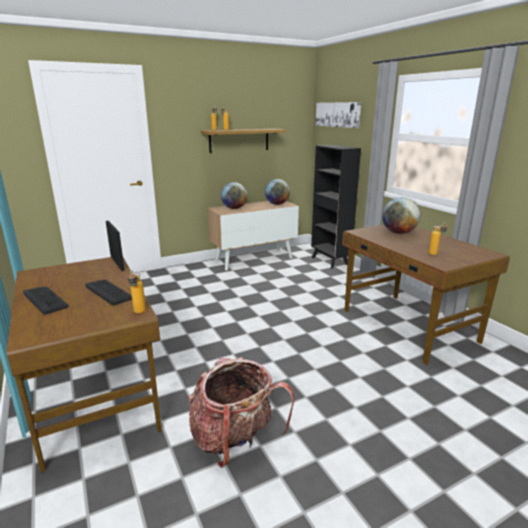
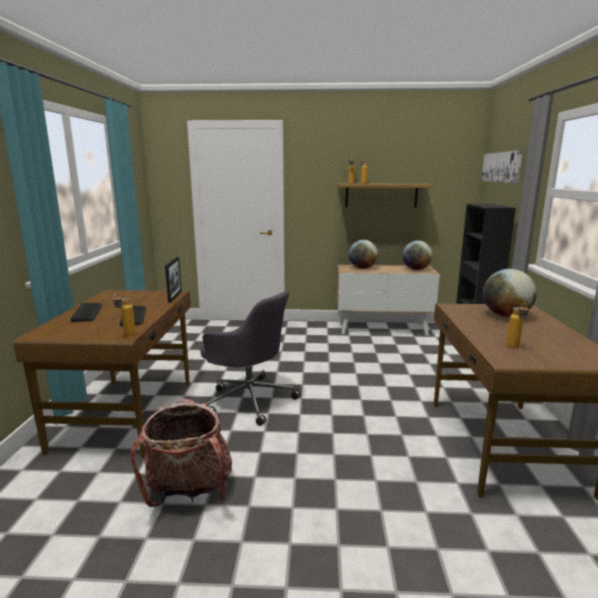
camera: 30 degrees right, 5 degrees down
(204, 347) = (249, 399): none -> grey office chair

